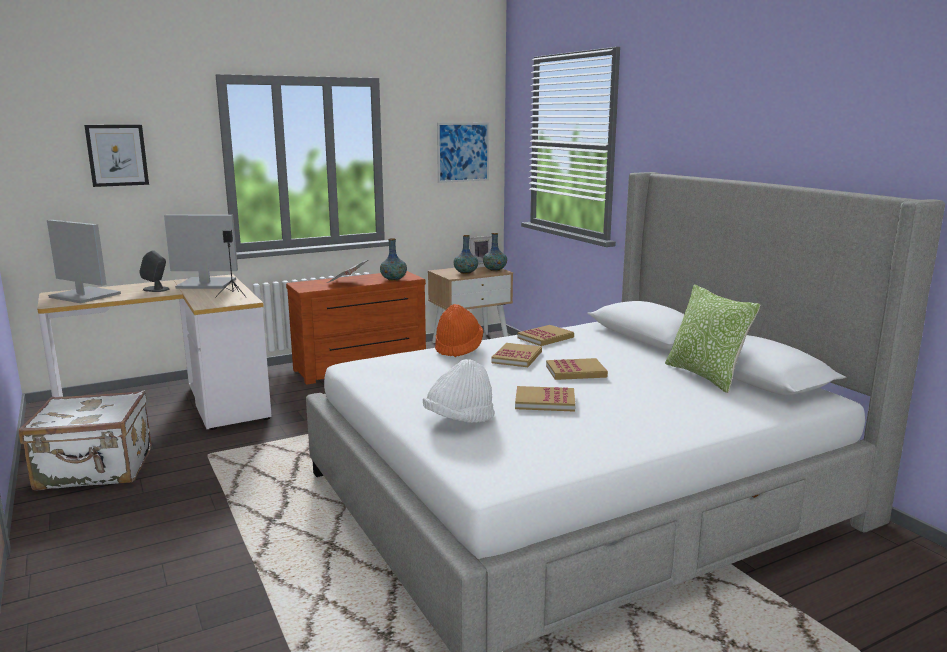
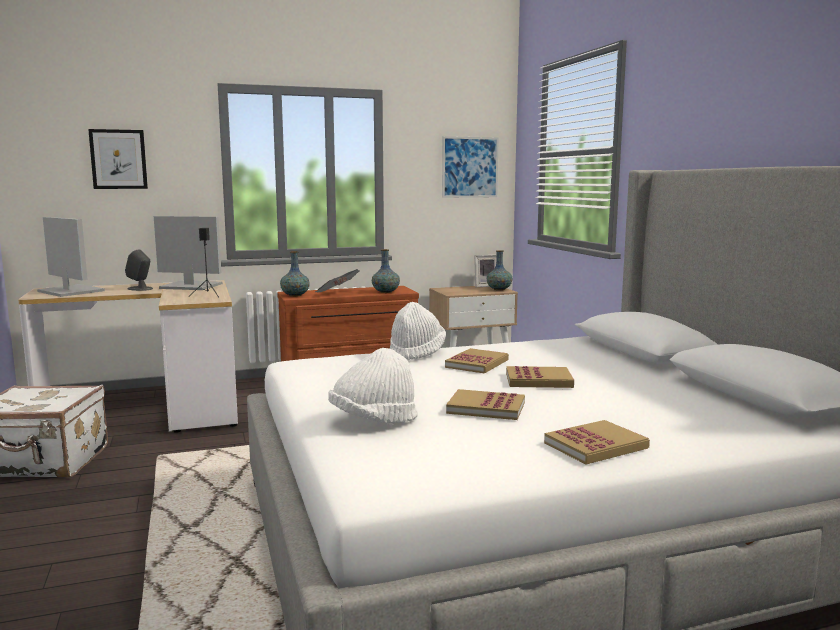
camera: 10 degrees right, 5 degrees down
(458, 348) = (417, 352): orange hat -> white hat
(465, 273) = (467, 291): vase -> vase (295, 295)
(545, 338) = (520, 347): book -> book (596, 446)
(705, 376) = (698, 393): pillow -> none

